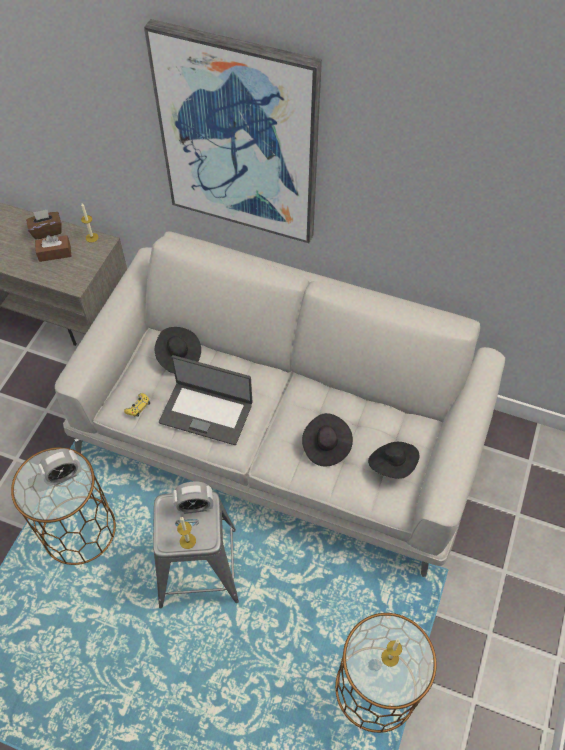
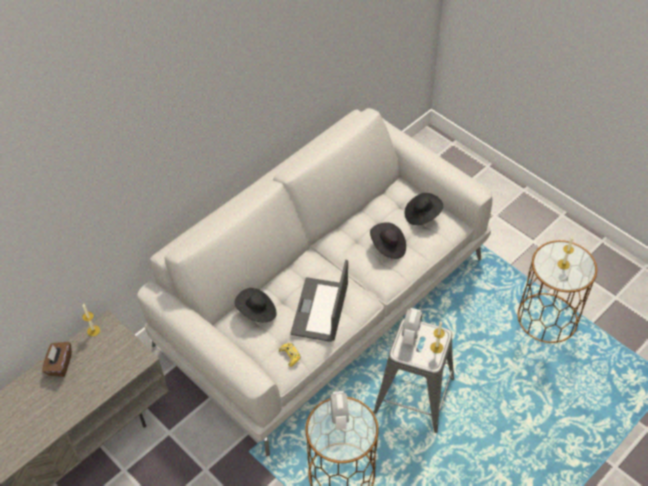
camera: 65 degrees left, 5 degrees down
(55, 253) = (92, 365): brown tissue box -> none
(206, 412) = (321, 310): laptop -> laptop turned 150 degrees clockwise
(239, 137) = (188, 123): picture -> none

